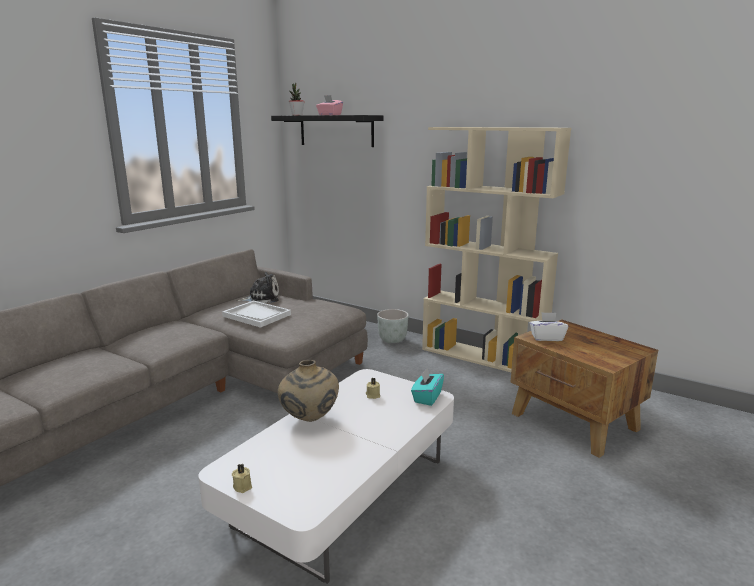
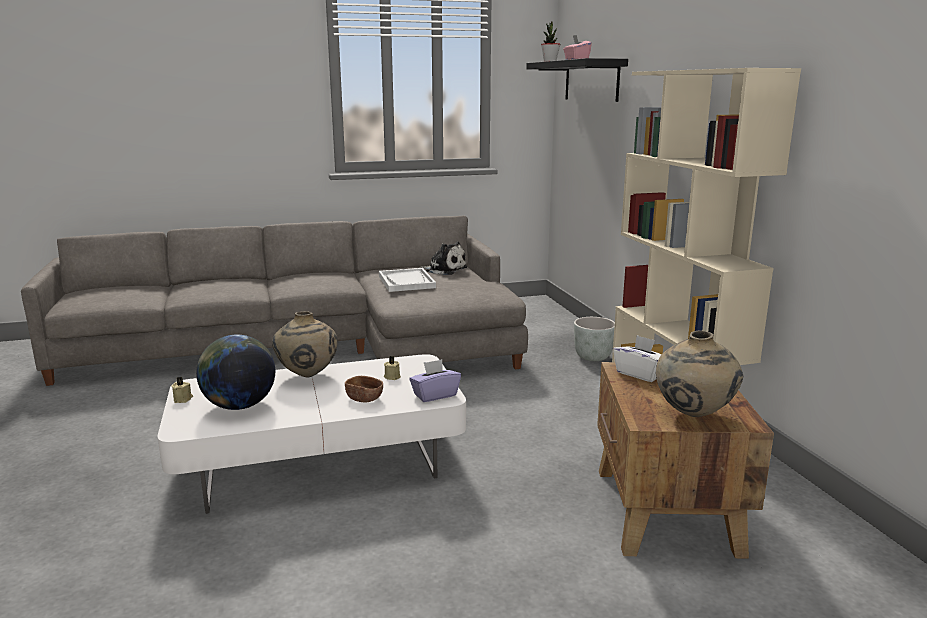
camera: 40 degrees right, 0 degrees up
(307, 468) = (239, 406): none -> globe
(388, 419) = (364, 398): none -> brown bowl
(427, 397) = (435, 395): turquoise tissue box -> purple tissue box
(616, 353) = (694, 415): none -> beige vase

